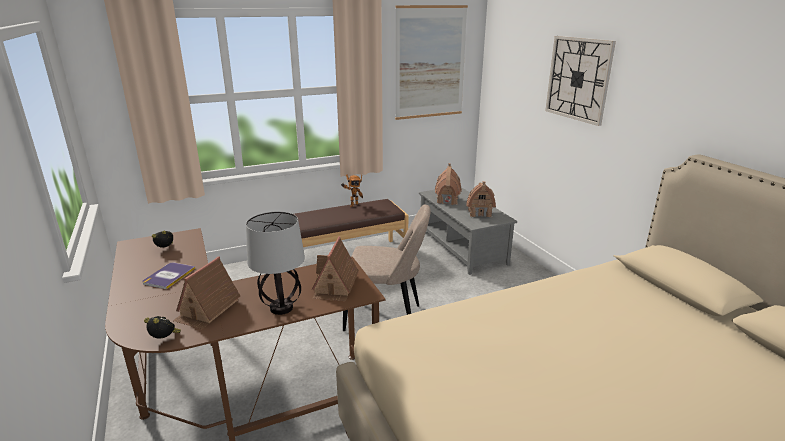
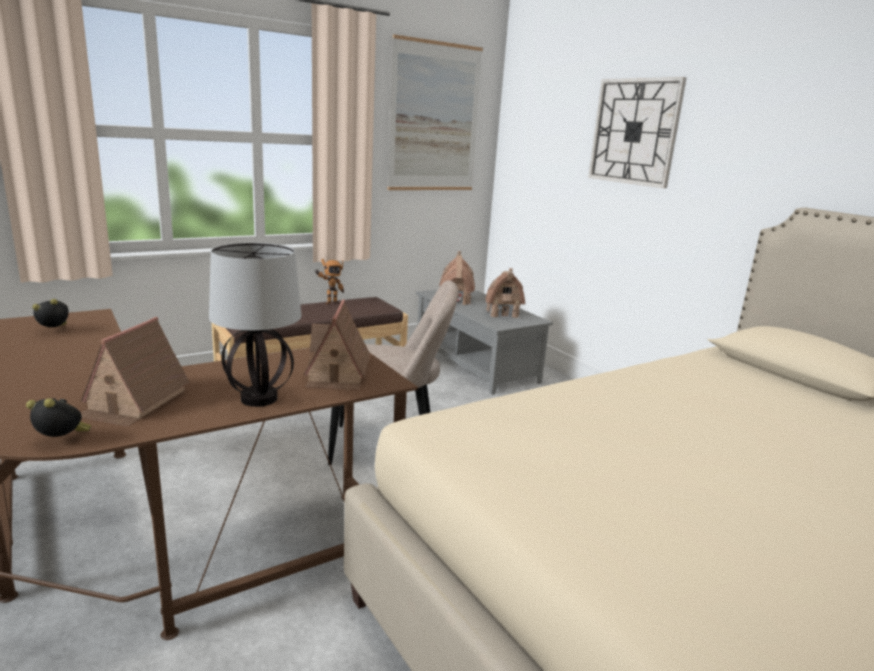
camera: 10 degrees left, 5 degrees down
(169, 276) = (63, 362): book -> none

